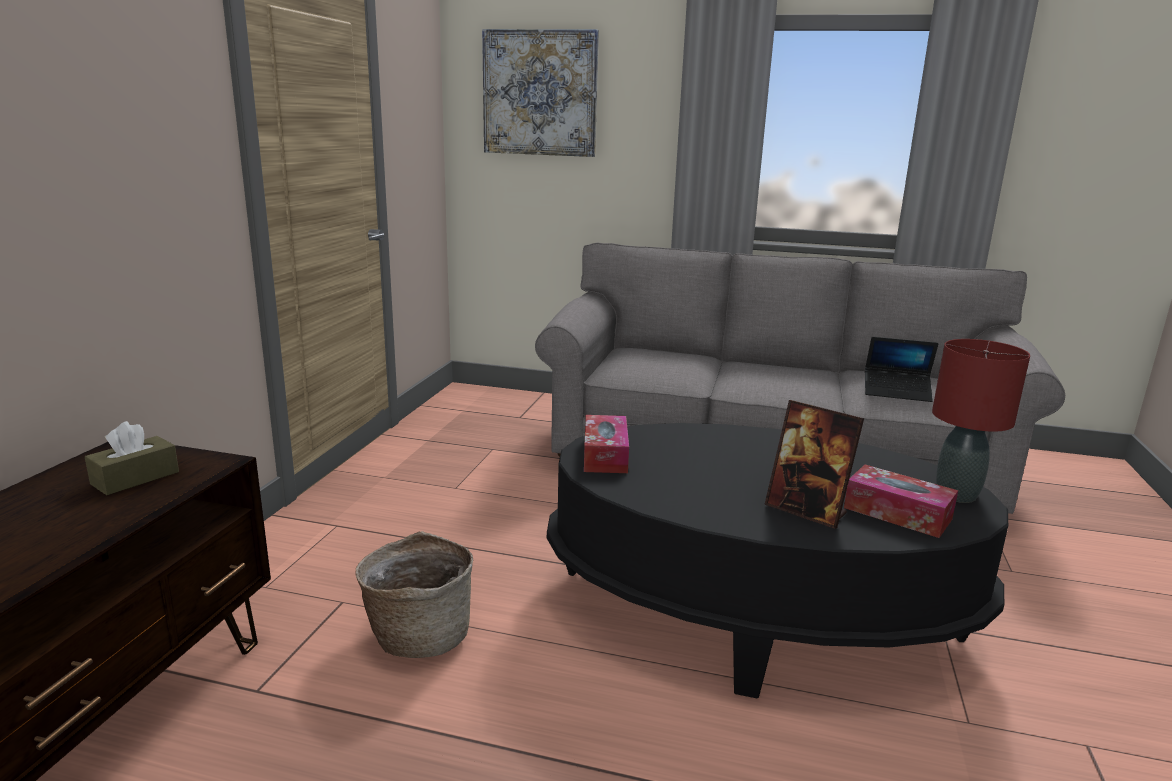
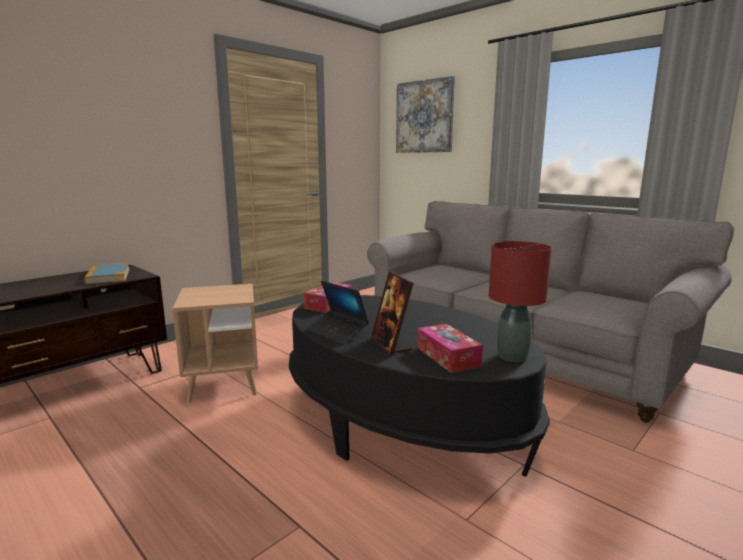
camera: 30 degrees right, 5 degrees down
(135, 478) = (108, 276): brown tissue box -> book
(418, 635) = (223, 385): basket -> brown side table
(896, 392) = (585, 303): laptop -> laptop (337, 332)

